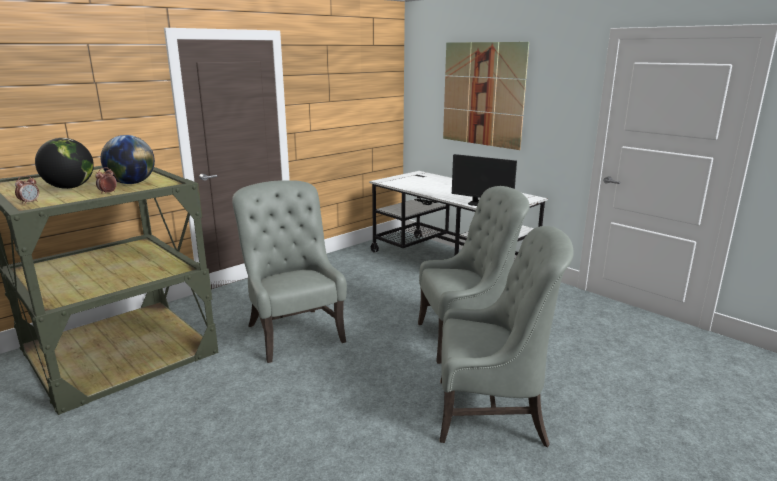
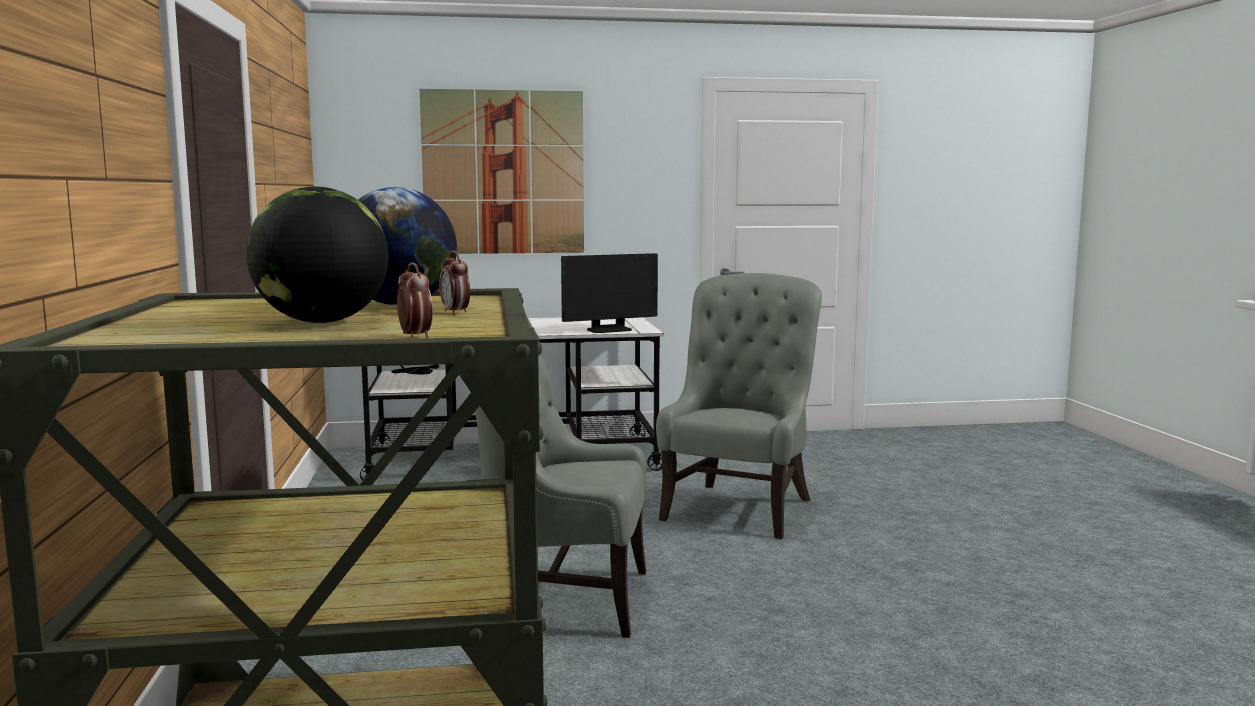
camera: 55 degrees left, 10 degrees down
(492, 412) = (919, 544): grey chair -> none

